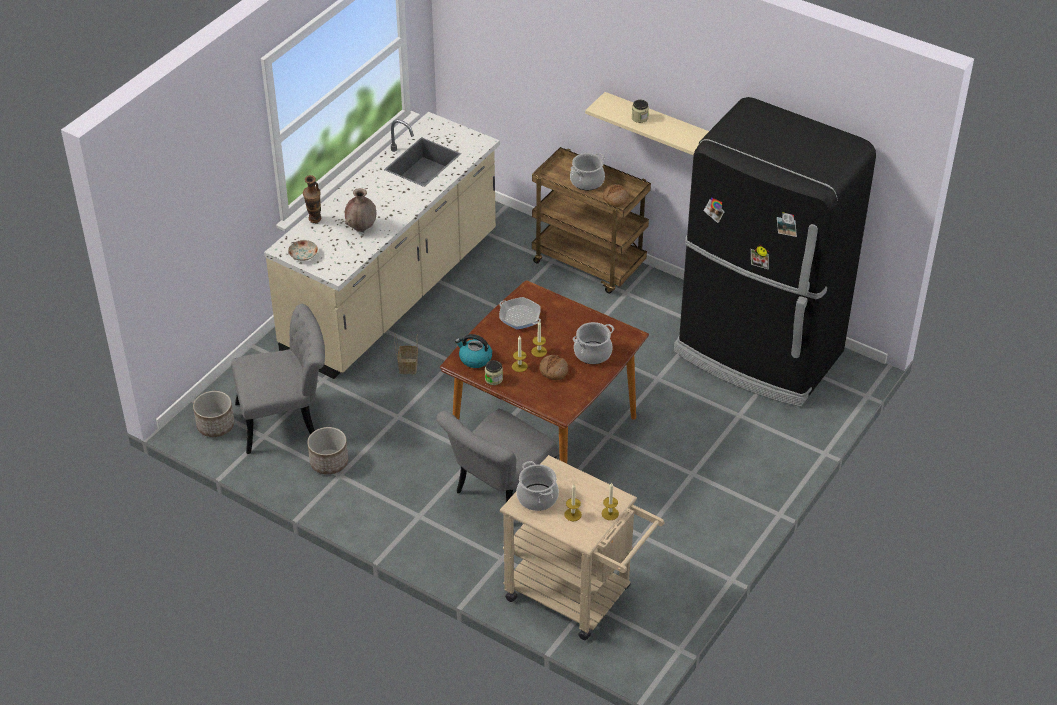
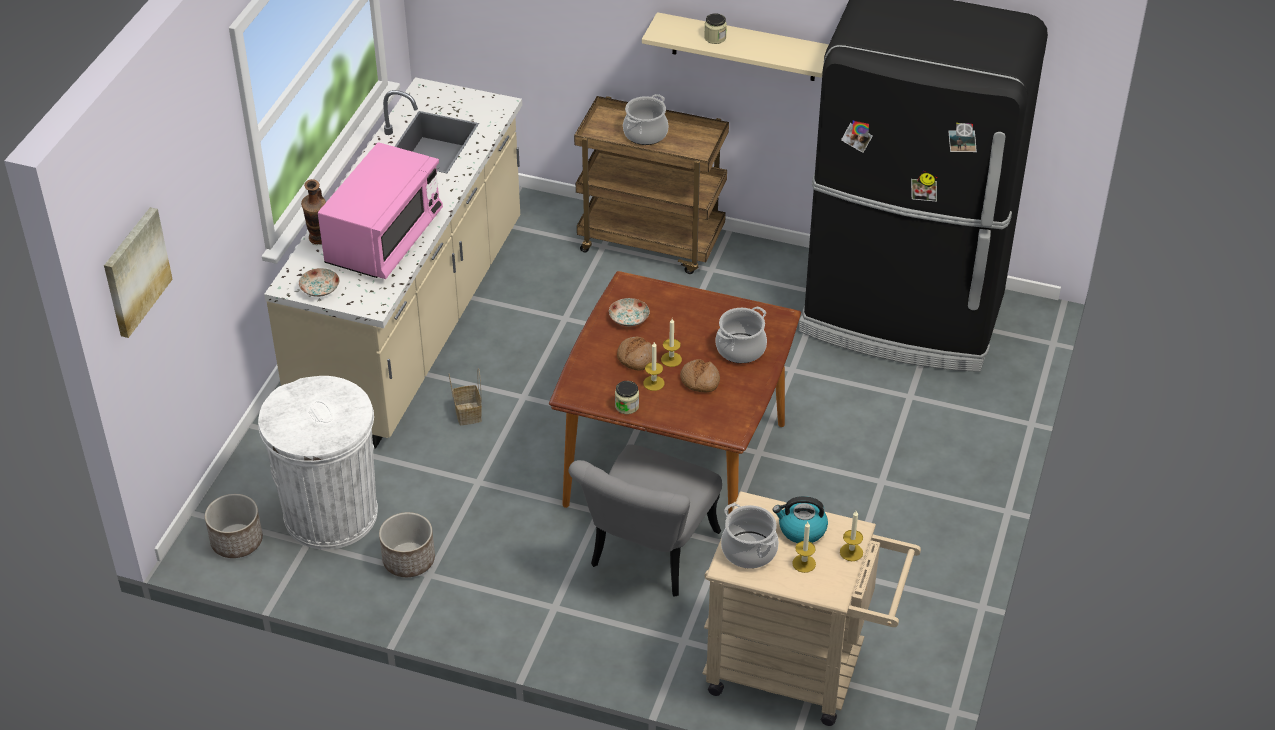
camera: 15 degrees left, 0 degrees up
(157, 220) = (135, 271): none -> picture
(286, 419) = (331, 514): grey chair -> white trash can
(361, 227) = (384, 239): brown vase -> pink microwave
(474, 359) = (591, 384): kettle -> kettle (801, 529)
(519, 316) = (628, 319): frying pan -> plate
(615, 199) = (689, 149): bread -> bread (635, 358)

